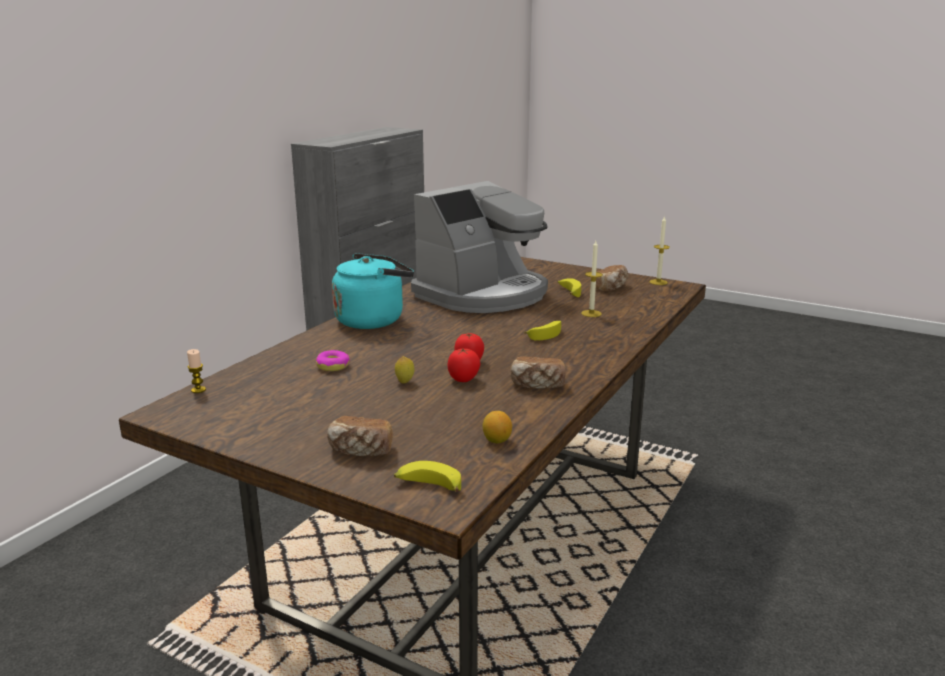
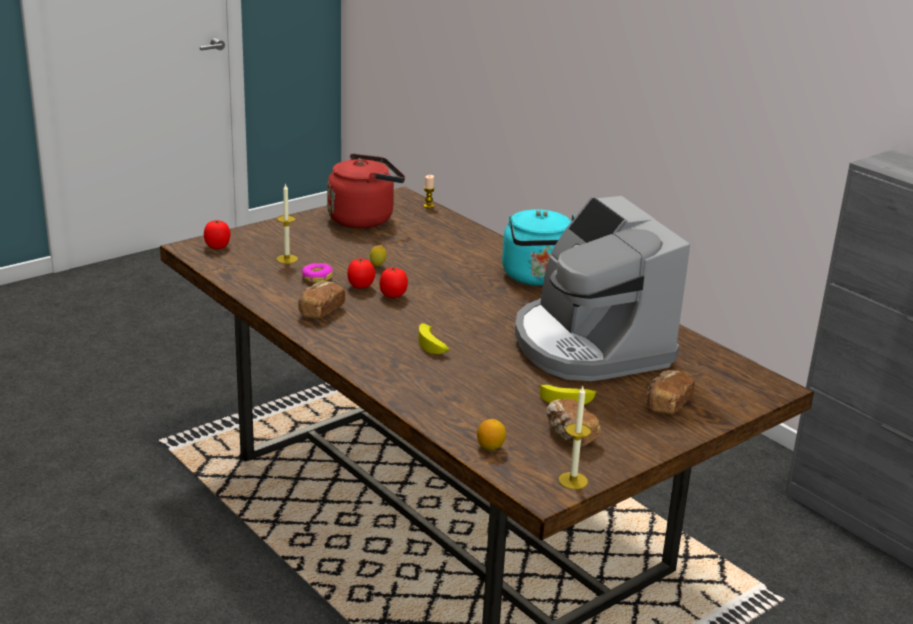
camera: 110 degrees right, 5 degrees up
(264, 416) = (364, 219): none -> red kettle
(333, 366) = (435, 248): donut -> donut (317, 277)
(361, 451) = (283, 237): bread -> bread (667, 404)
(428, 486) = (218, 246): banana -> tomato
(496, 440) = (248, 276): lemon -> lemon (490, 447)
(591, 313) = (477, 388): candle -> candle (287, 259)

